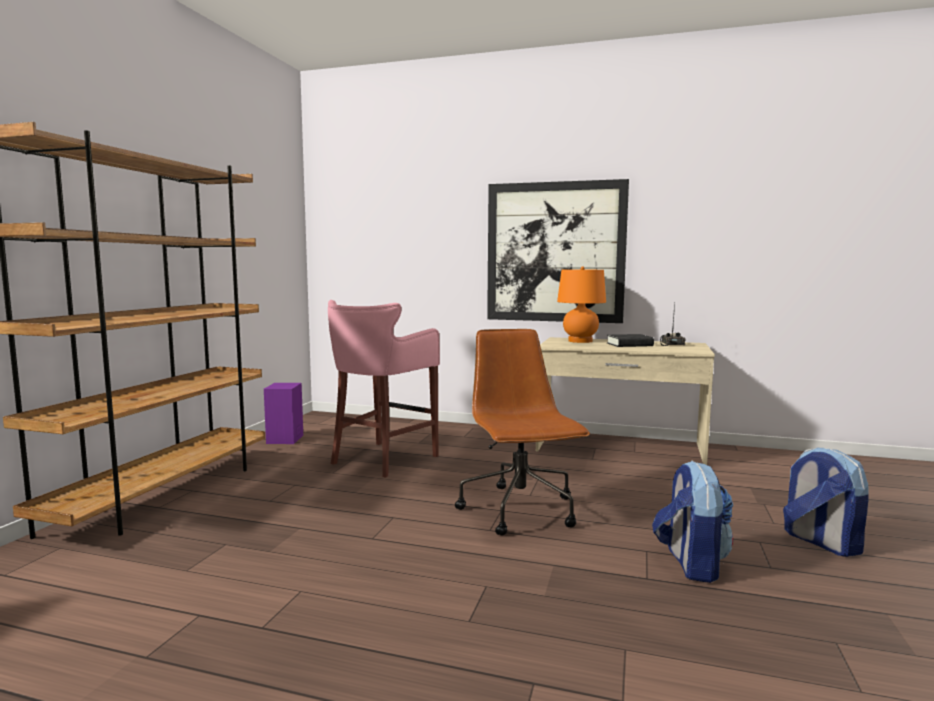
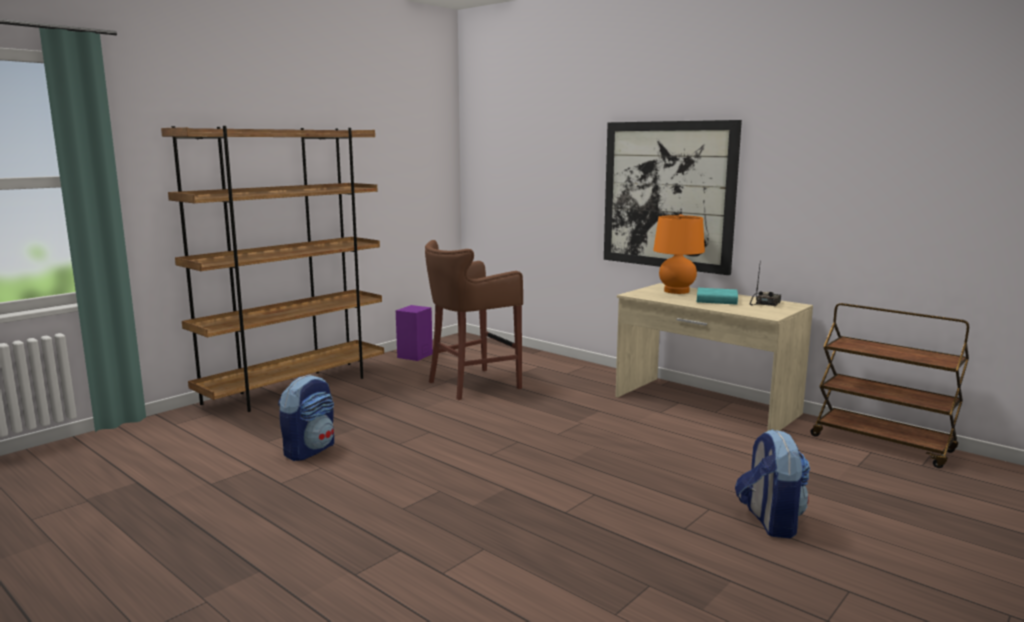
camera: 25 degrees right, 5 degrees up
(382, 460) = (471, 385): pink stool -> brown stool
(520, 511) = (532, 445): brown office chair -> none
(629, 345) = (716, 300): black book -> turquoise book
(691, 564) = (617, 511): backpack -> backpack (309, 450)
(787, 457) = (883, 444): none -> brown cart

